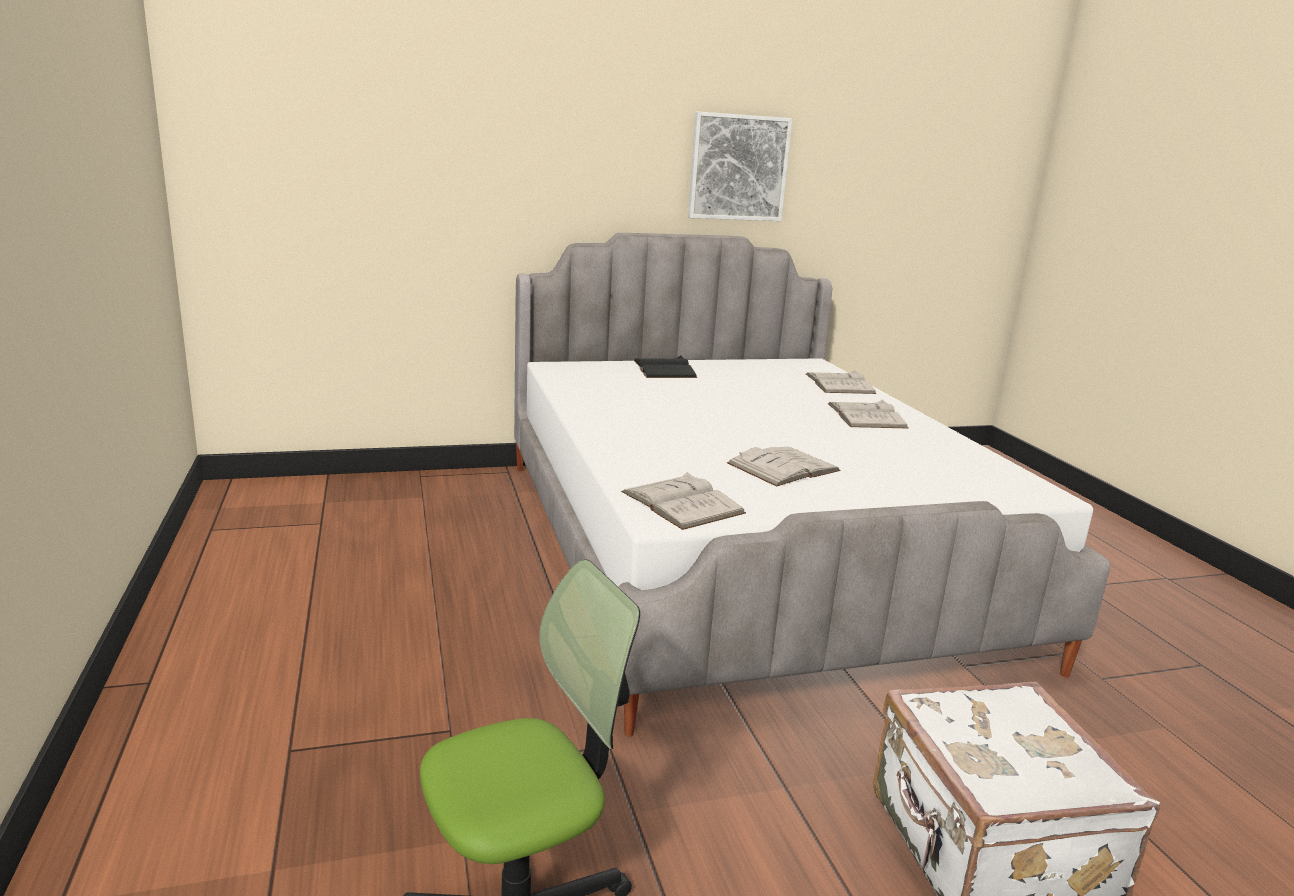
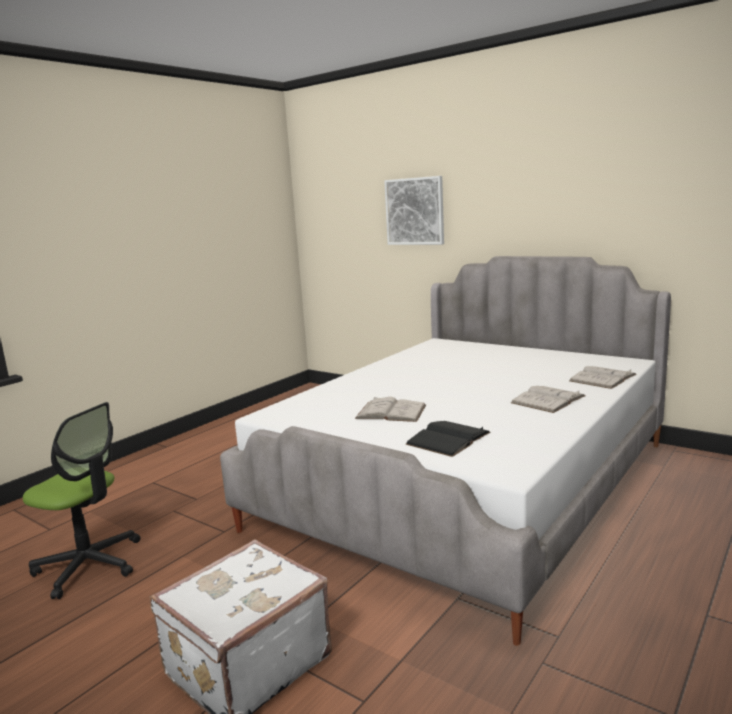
camera: 55 degrees right, 5 degrees down
(664, 369) = (499, 351): black book -> black book (448, 438)
(682, 502) = (292, 412): white book -> none
(738, 167) = (588, 204): picture -> picture (415, 211)

